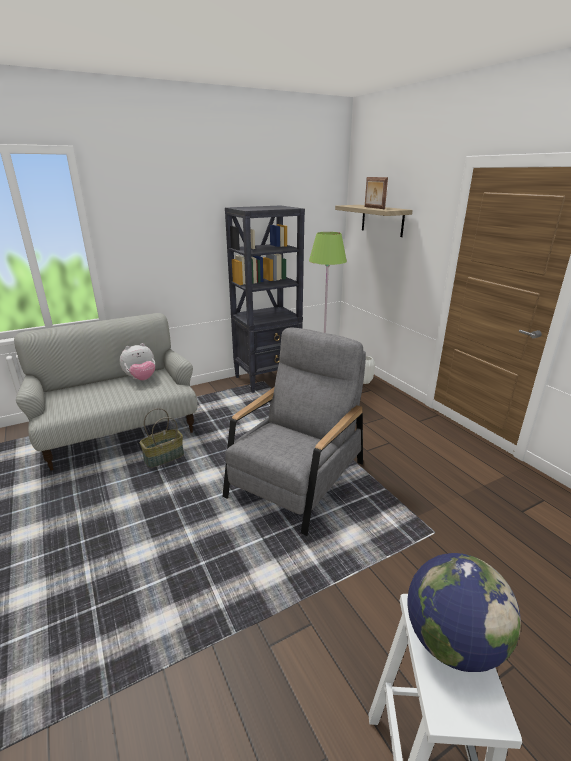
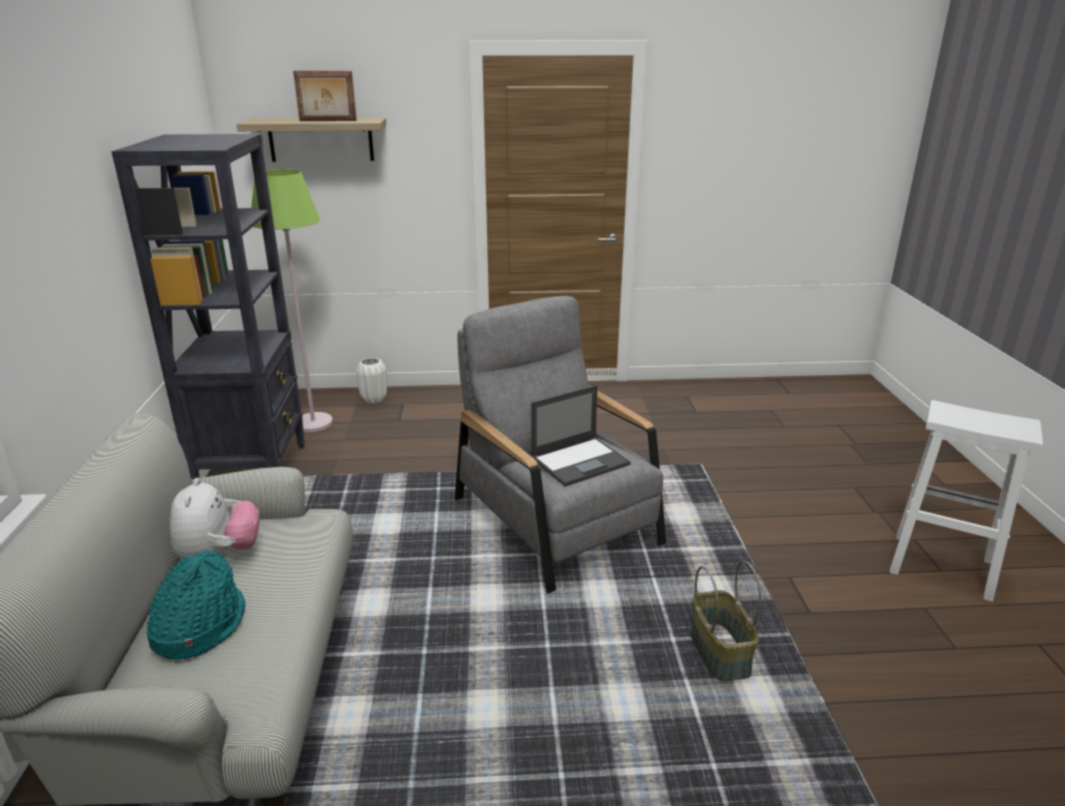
camera: 65 degrees left, 0 degrees up
(94, 390) = (199, 627): none -> turquoise hat
(164, 458) = (390, 641): basket -> basket (721, 653)
(278, 441) = (580, 461): none -> laptop
(452, 642) = (972, 417): globe -> none

